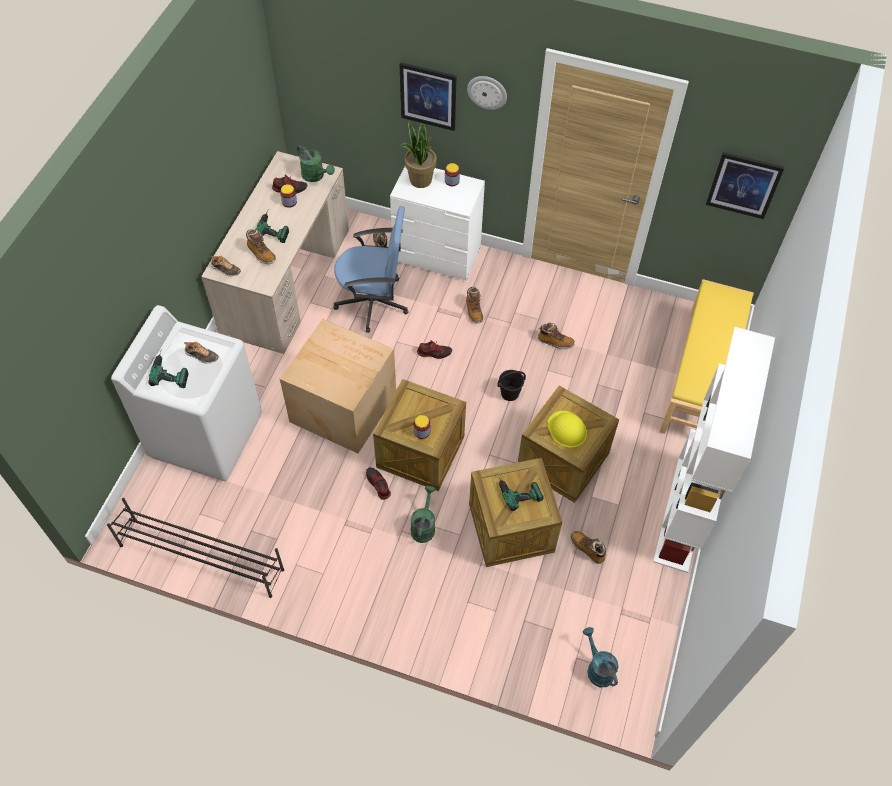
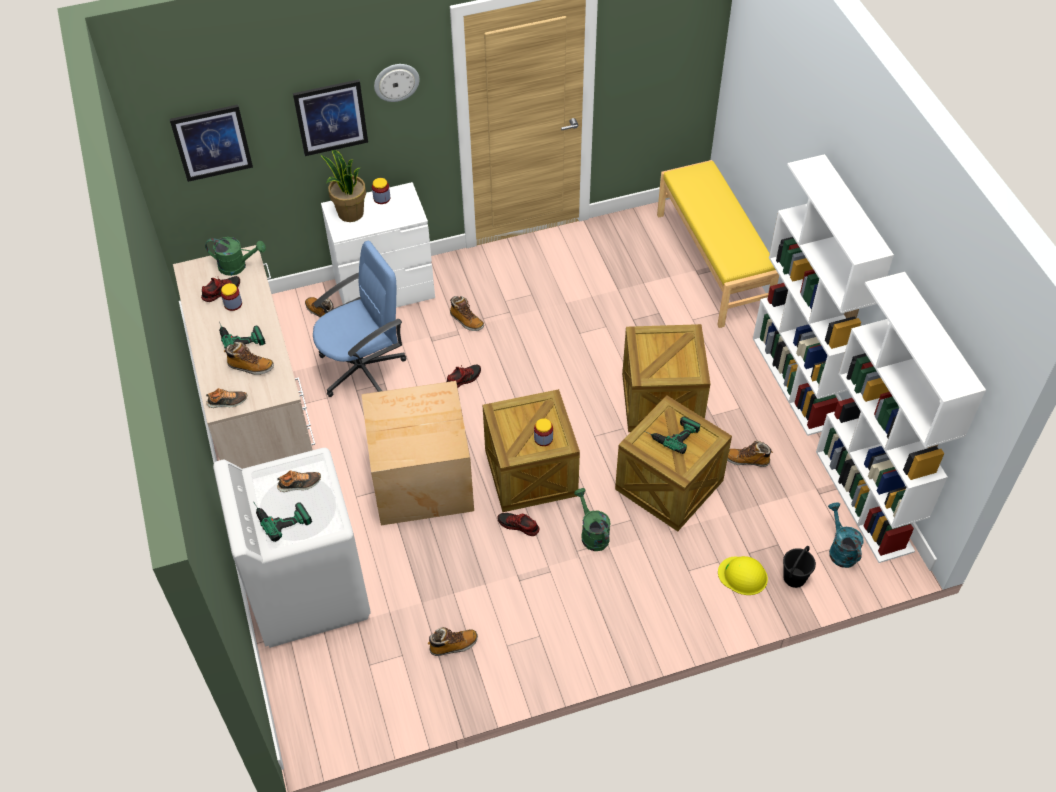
camera: 35 degrees left, 5 degrees down
(201, 557) = (408, 702): black shoe rack -> none
(509, 393) = (564, 373): black bucket -> black bucket (794, 578)
(555, 342) = (564, 305): boot -> boot (453, 645)
(567, 429) = (666, 358): yellow hard hat -> yellow hard hat (743, 575)
(597, 668) = (840, 549): turquoise watering can -> turquoise watering can turned 45 degrees clockwise
(652, 644) = (864, 501): none -> white bookcase
(744, 185) = (672, 56): picture -> picture (212, 142)

